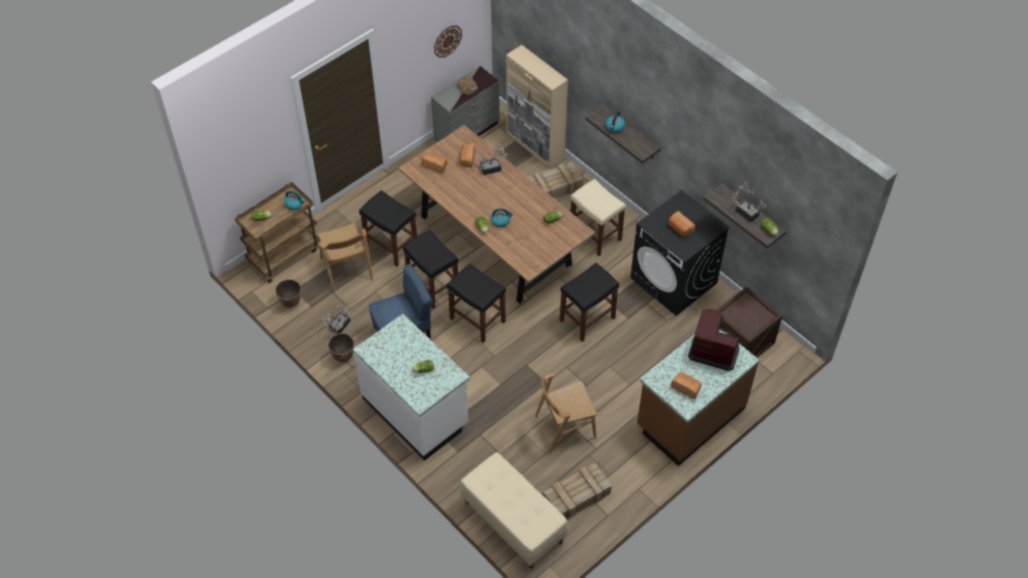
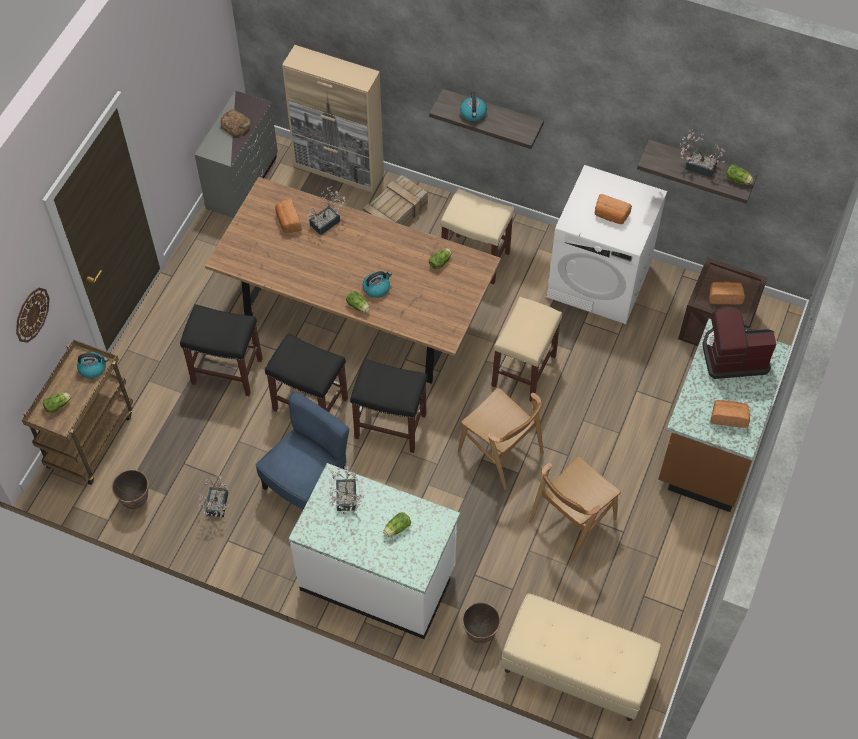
camera: 25 degrees left, 5 degrees up
(343, 357) = (245, 545): planter -> planter (480, 633)
(346, 269) = (185, 426): brown chair -> brown chair (500, 452)
(401, 341) = (346, 501): none -> potted plant
(435, 165) = (251, 245): bread -> bread (724, 297)
(447, 41) = (197, 72): wall clock -> wall clock (31, 314)
(576, 497) = (633, 604): crate -> none
(587, 320) = (524, 371): black stool -> beige stool
(674, 281) = (599, 281): black washing machine -> white washing machine

